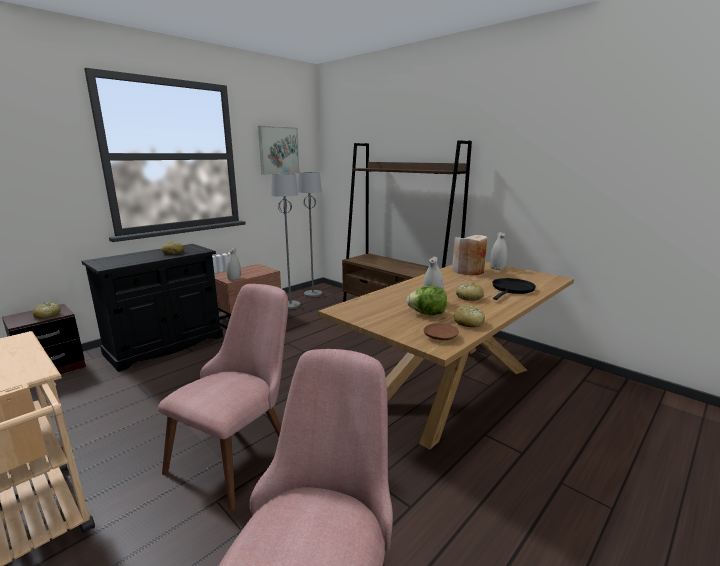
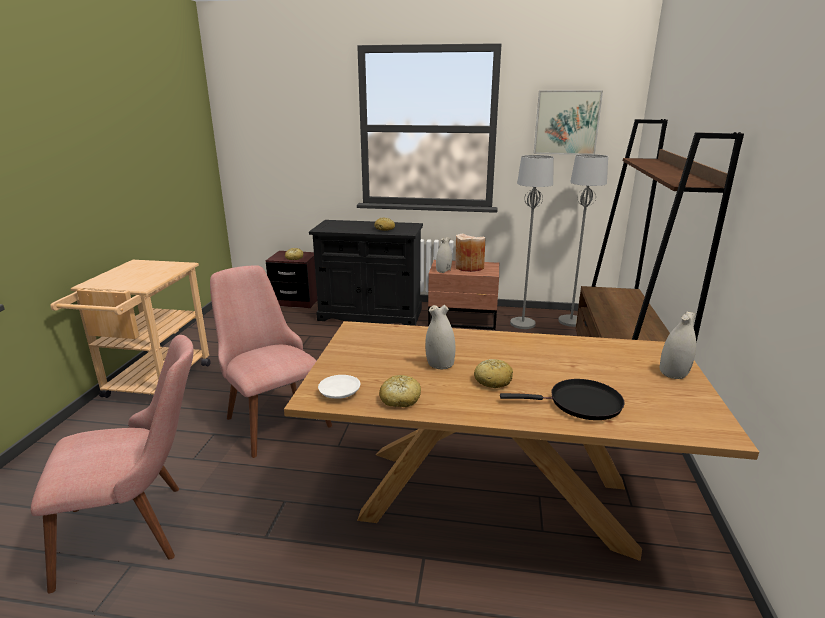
camera: 55 degrees right, 5 degrees up
(240, 451) = (271, 416): pink chair -> pink chair turned 120 degrees counterclockwise
(427, 314) = (399, 370): lettuce -> none
(440, 337) = (339, 392): brown plate -> white plate
(468, 271) = (612, 356): beige vase -> beige vase (469, 267)

